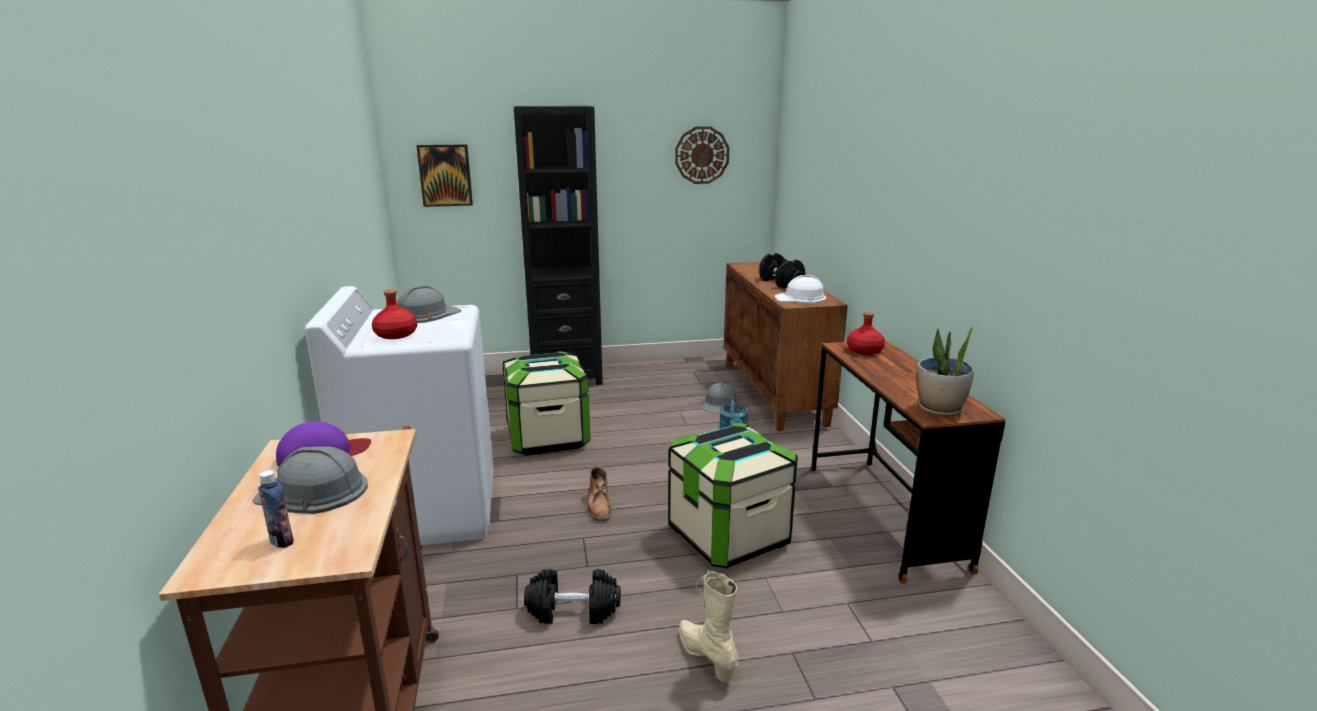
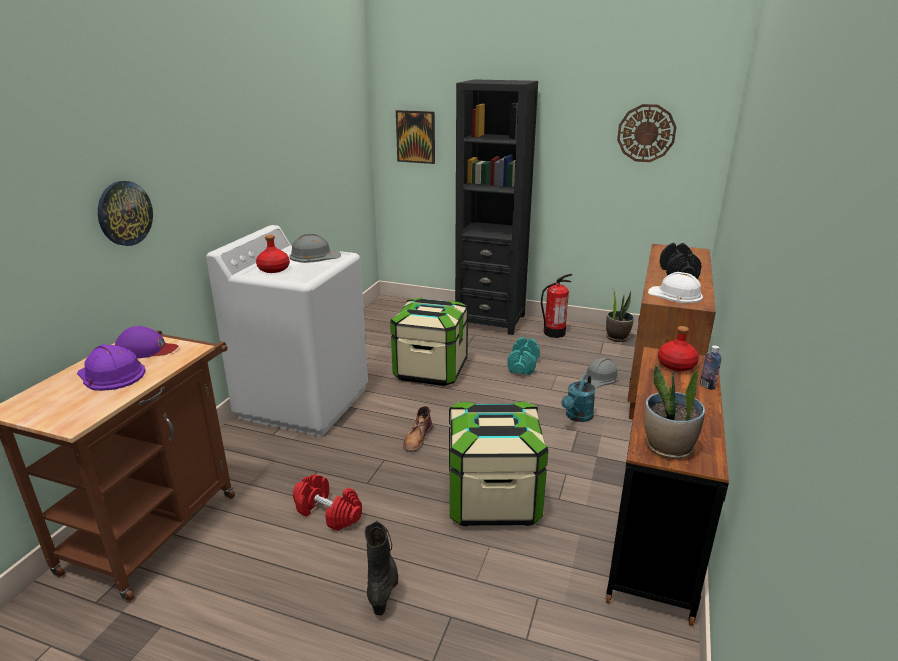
camera: 30 degrees right, 5 degrees up
(237, 269) = (124, 213): none -> wall clock
(281, 541) = (58, 402): bottle -> bottle (707, 386)
(313, 491) = (111, 374): grey hard hat -> purple hard hat
(573, 610) = (329, 513): black dumbbell -> red dumbbell
(640, 410) = (523, 365): none -> turquoise dumbbell
(641, 374) = (554, 333): none -> fire extinguisher
(702, 366) = (617, 337): none -> potted plant
(706, 657) = (384, 589): beige boot -> black boot

